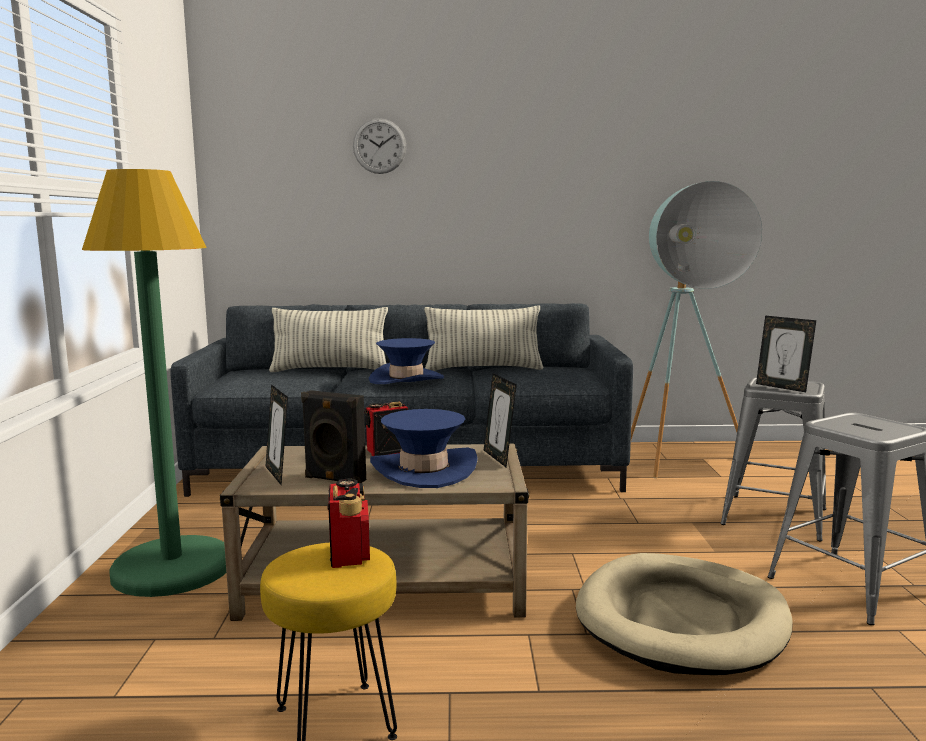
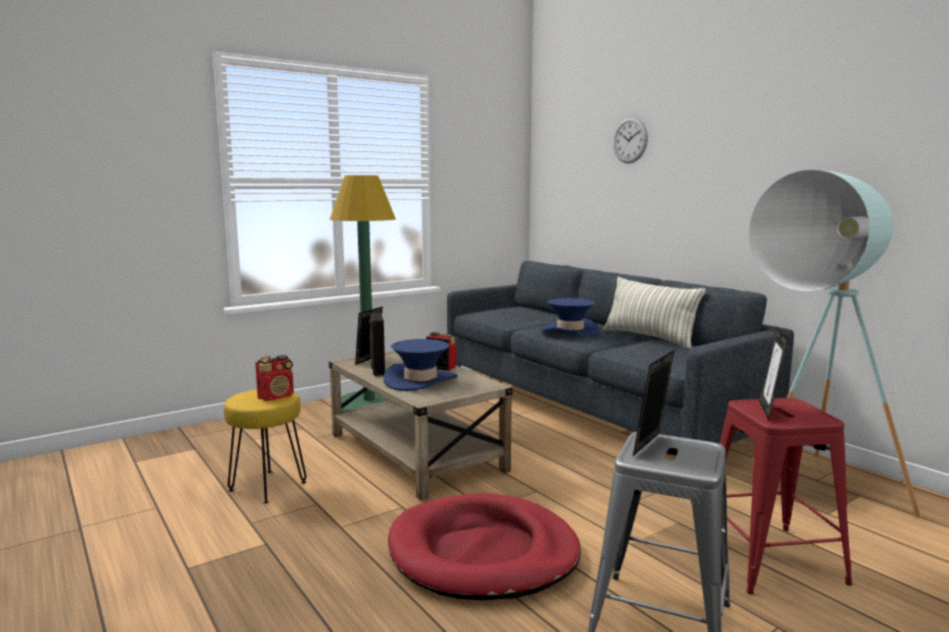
camera: 55 degrees right, 0 degrees up
(330, 370) = (556, 316): pillow -> none
(499, 458) = (471, 389): picture frame -> picture frame (651, 446)
(682, 620) = (483, 553): beige dog bed -> red dog bed
(773, 517) = (768, 558): grey stool -> red stool

